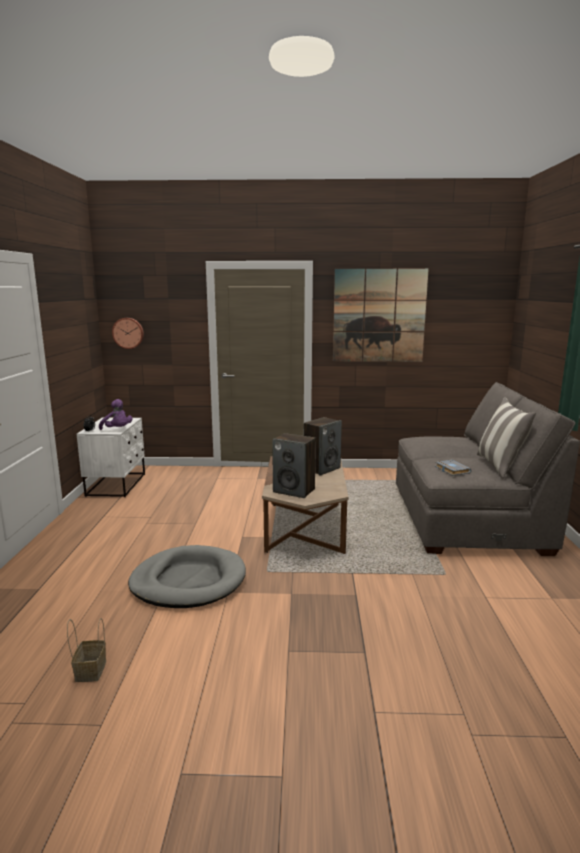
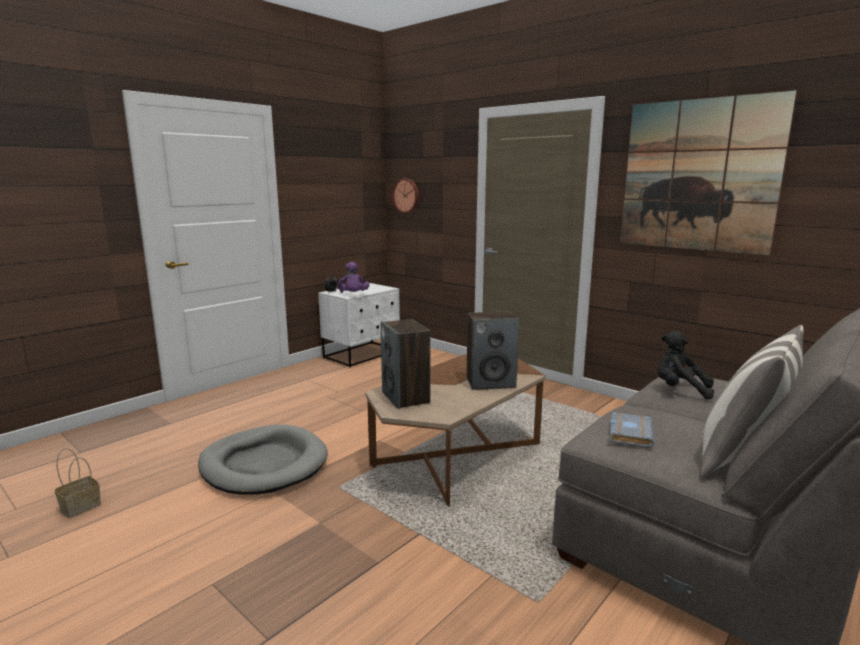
camera: 40 degrees right, 0 degrees up
(429, 445) = (680, 390): none -> black plush toy

